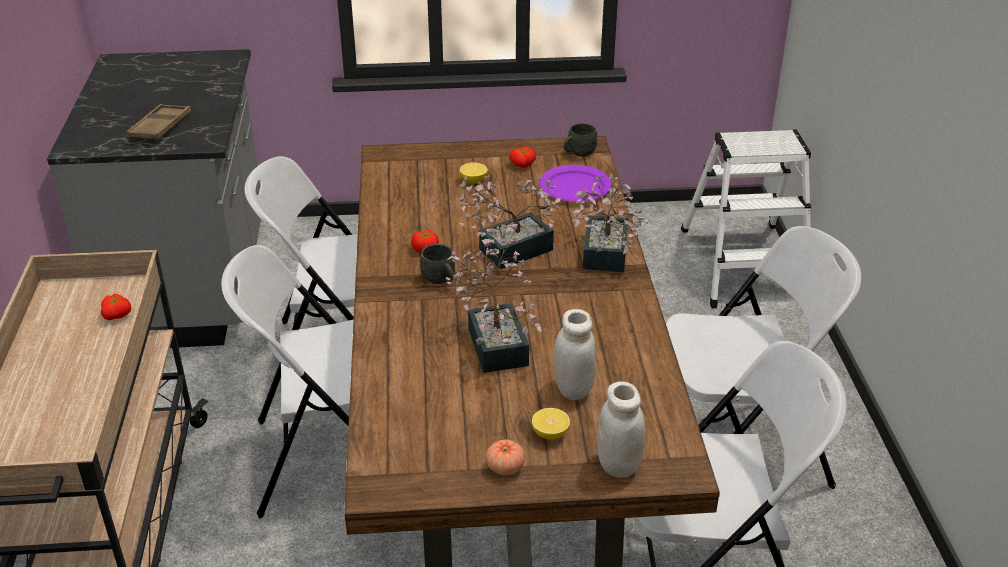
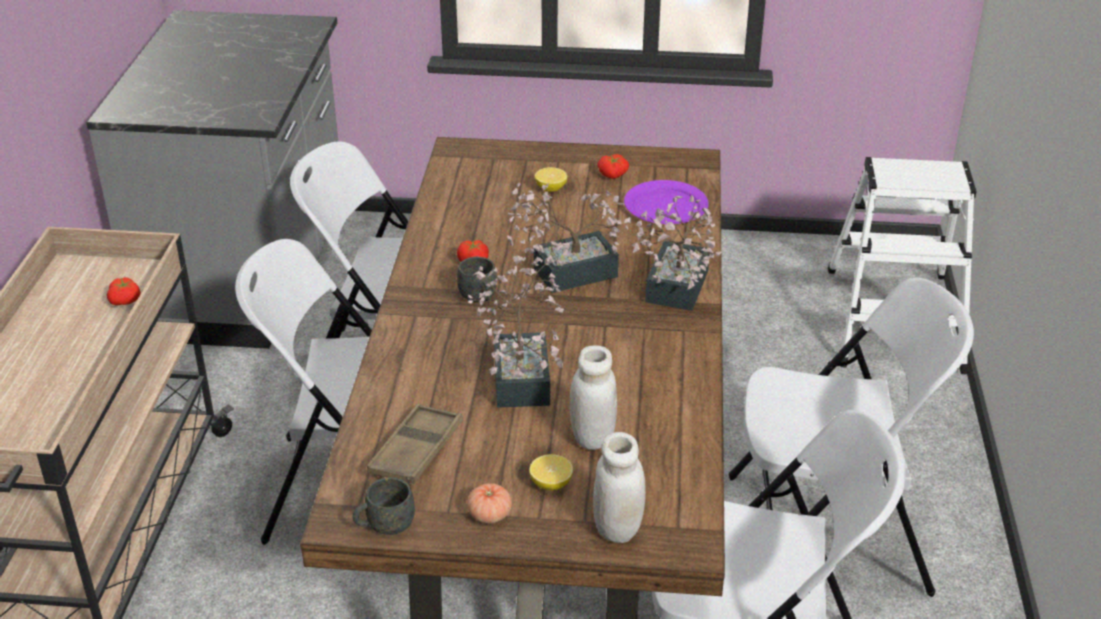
camera: 10 degrees right, 0 degrees up
(160, 127) = (215, 98): brown tray -> brown tray (416, 450)
(578, 153) = (682, 168): grey mug -> grey mug (384, 526)

